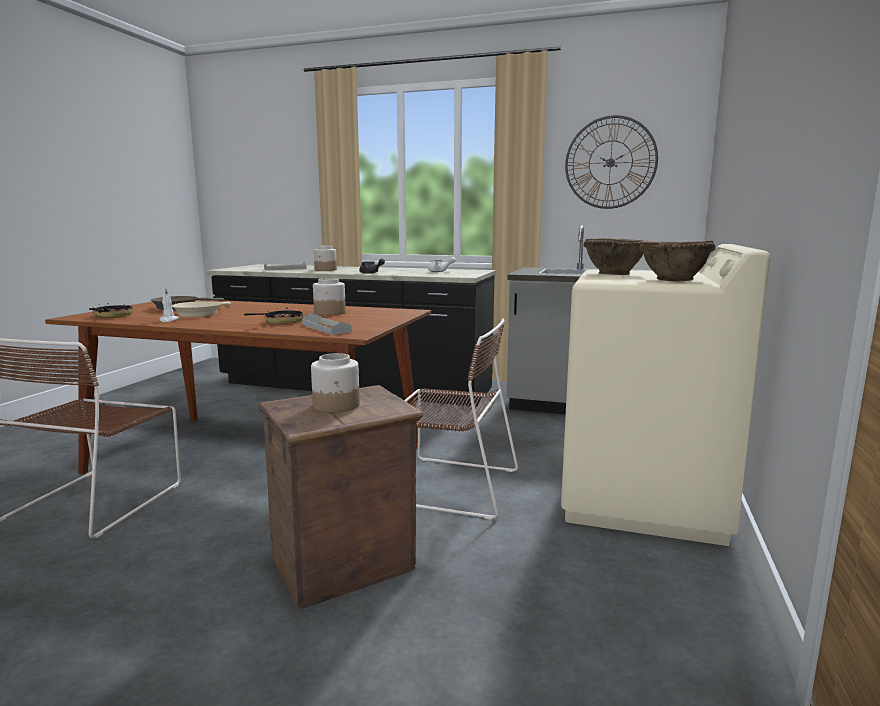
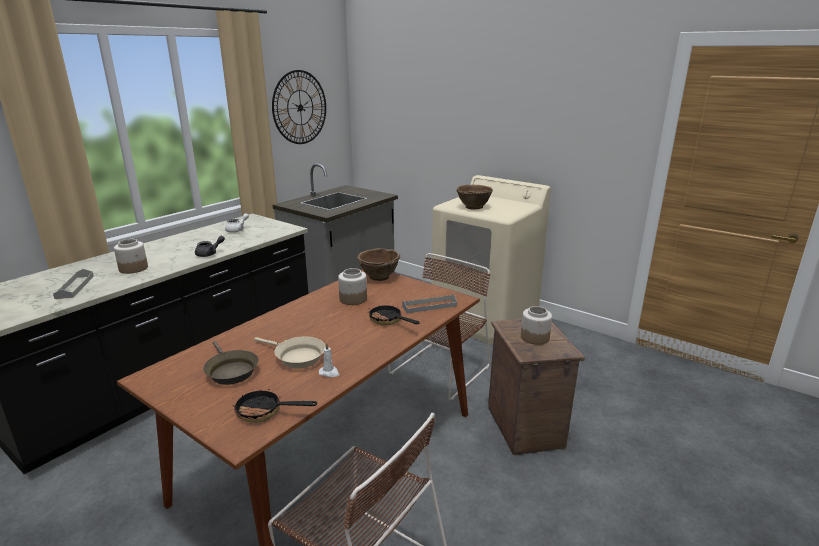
camera: 70 degrees left, 10 degrees up
(672, 280) = (513, 205): brown bowl -> brown bowl (379, 277)

